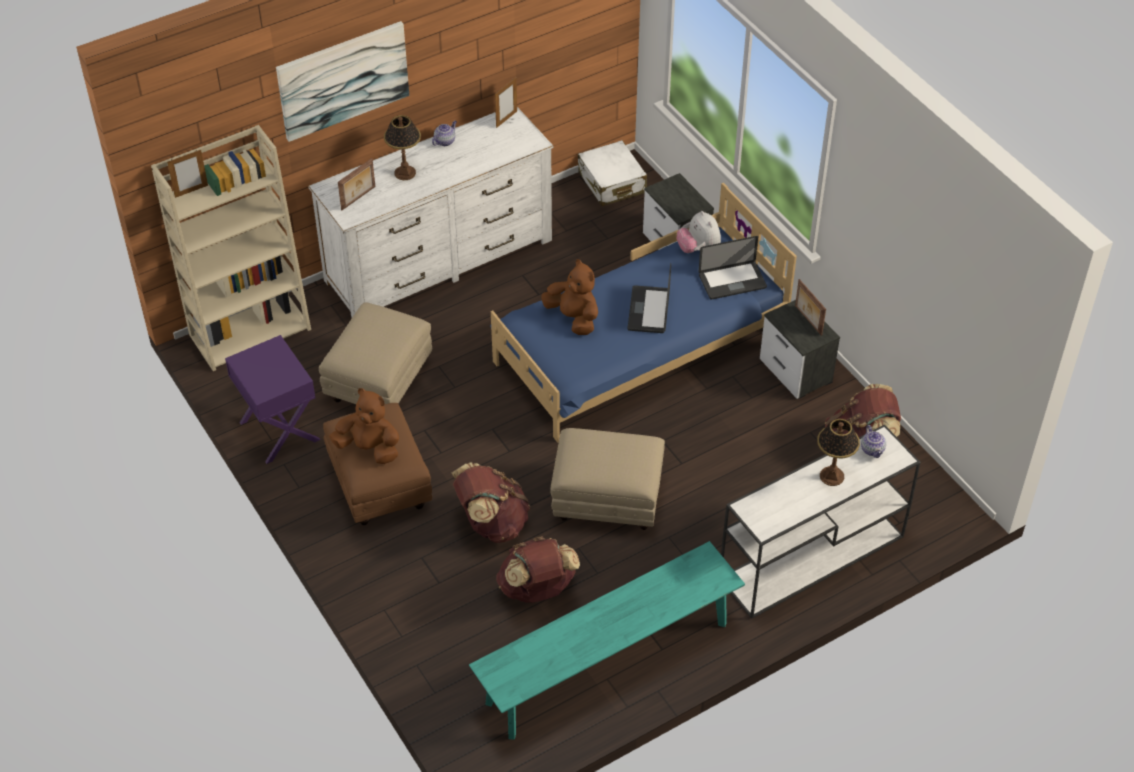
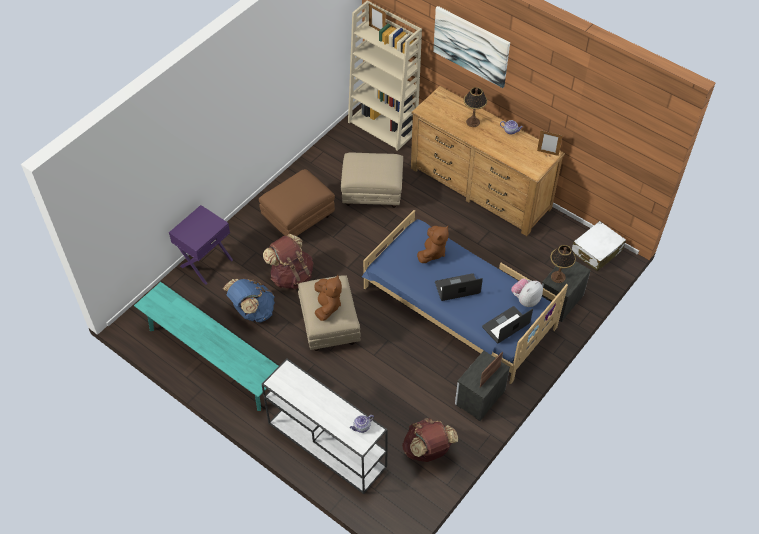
camera: 70 degrees right, 5 degrees up
(278, 431) = (318, 163): purple nightstand -> purple nightstand (206, 262)
(359, 198) = (440, 109): picture frame -> none
(369, 448) = (289, 191): brown plush toy -> brown plush toy (327, 306)
(439, 260) = (480, 188): white dresser -> brown dresser
(537, 589) = (252, 311): brown backpack -> blue backpack
(732, 281) = (505, 325): laptop -> laptop turned 90 degrees clockwise
(832, 476) = (330, 409): table lamp -> table lamp (558, 277)

